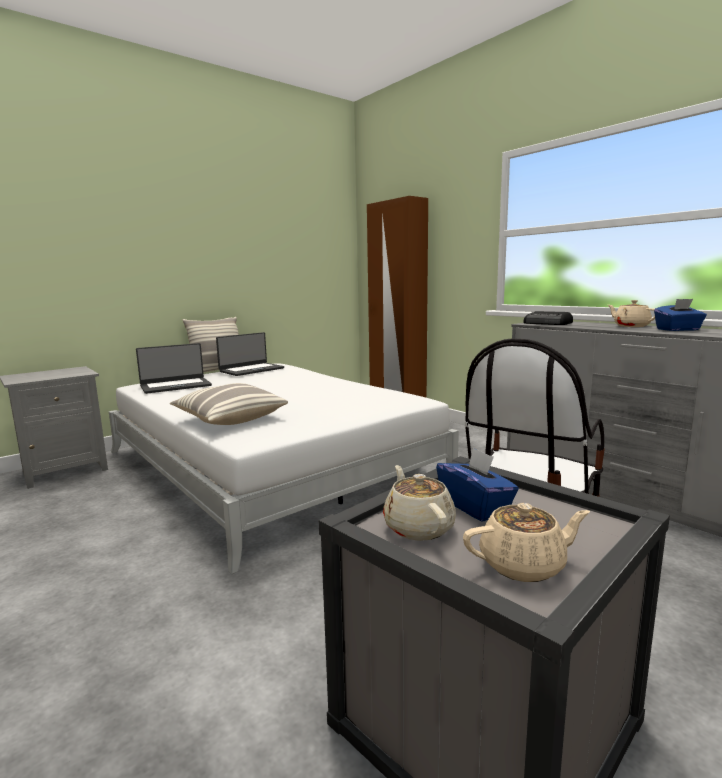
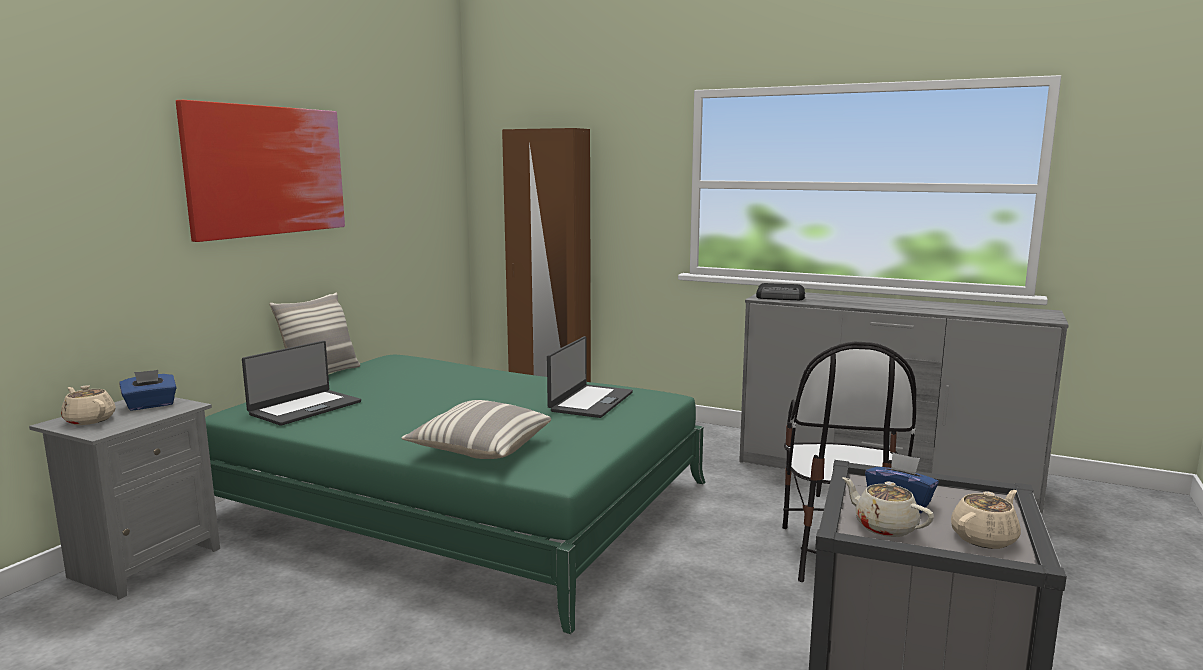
camera: 25 degrees left, 0 degrees up
(181, 230) = (267, 170): none -> picture
(251, 370) = (380, 370): laptop -> laptop (590, 401)
(269, 464) = (460, 501): white bed -> green bed
(630, 326) = (865, 300): beige teapot -> beige teapot (89, 420)
(678, 330) = (913, 305): blue tissue box -> blue tissue box (150, 405)

